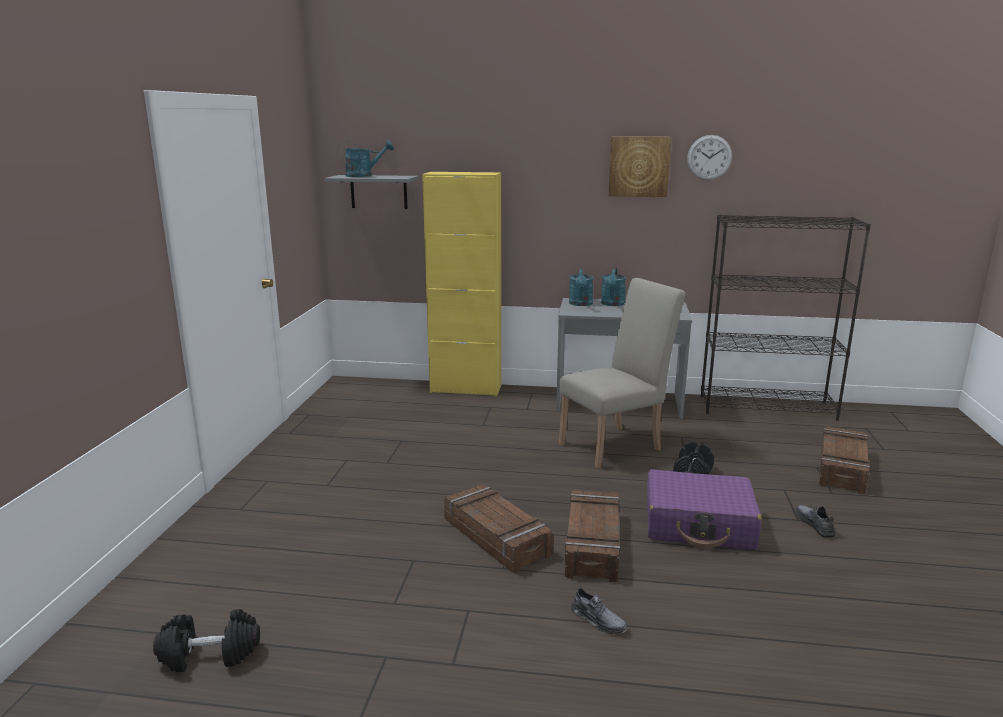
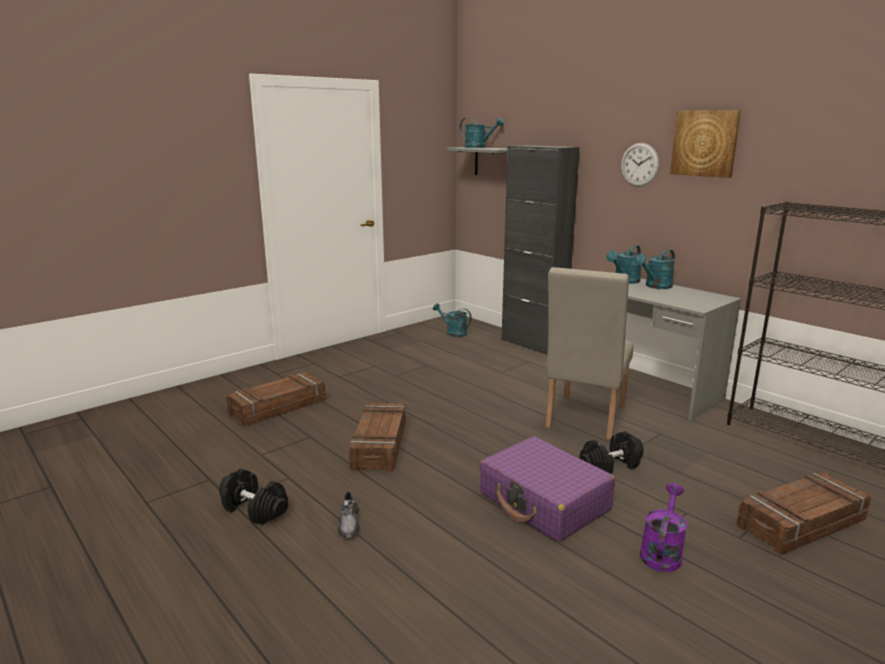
camera: 40 degrees right, 0 degrees up
(209, 655) = (148, 438): black dumbbell -> black dumbbell (254, 509)
(369, 398) = (453, 333): none -> turquoise watering can
(466, 389) = (532, 344): yellow cabinet -> black cabinet
(591, 544) = (433, 476): crate -> crate (277, 407)
(616, 445) = (583, 419): beige chair -> beige chair turned 105 degrees clockwise
(709, 157) = (783, 134): wall clock -> wall clock (639, 164)
(814, 524) = (661, 552): grey shoe -> purple watering can

